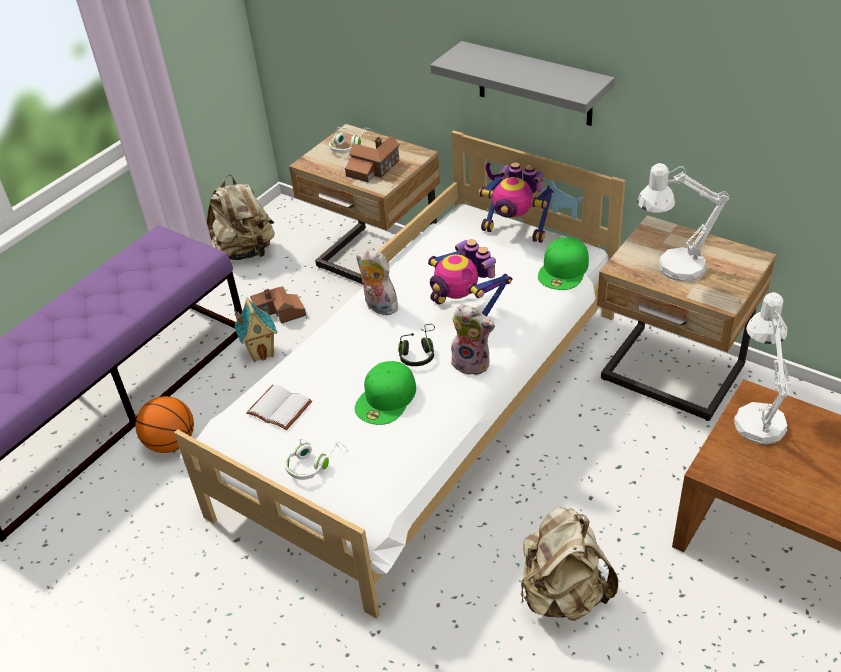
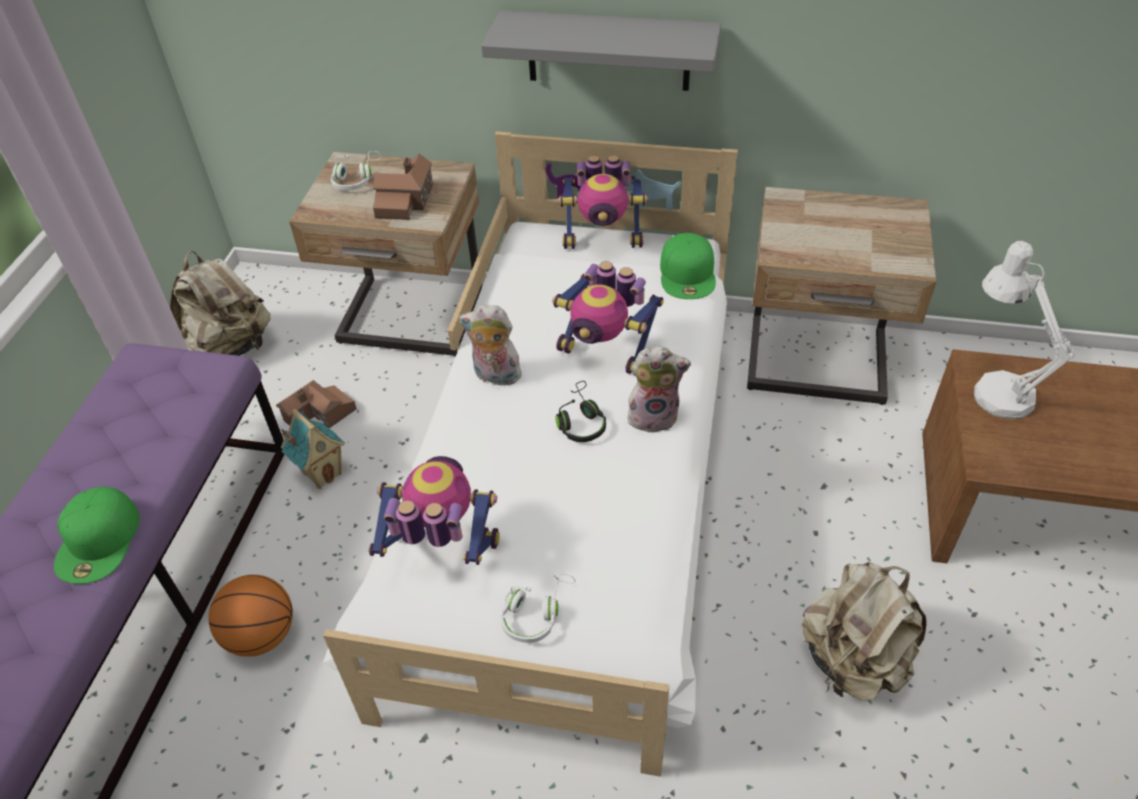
camera: 25 degrees left, 5 degrees up
(278, 409) = (443, 552): white book -> toy robot
(386, 399) = (577, 494): green cap -> green cap (99, 541)
(671, 268) = (834, 242): white table lamp -> none

